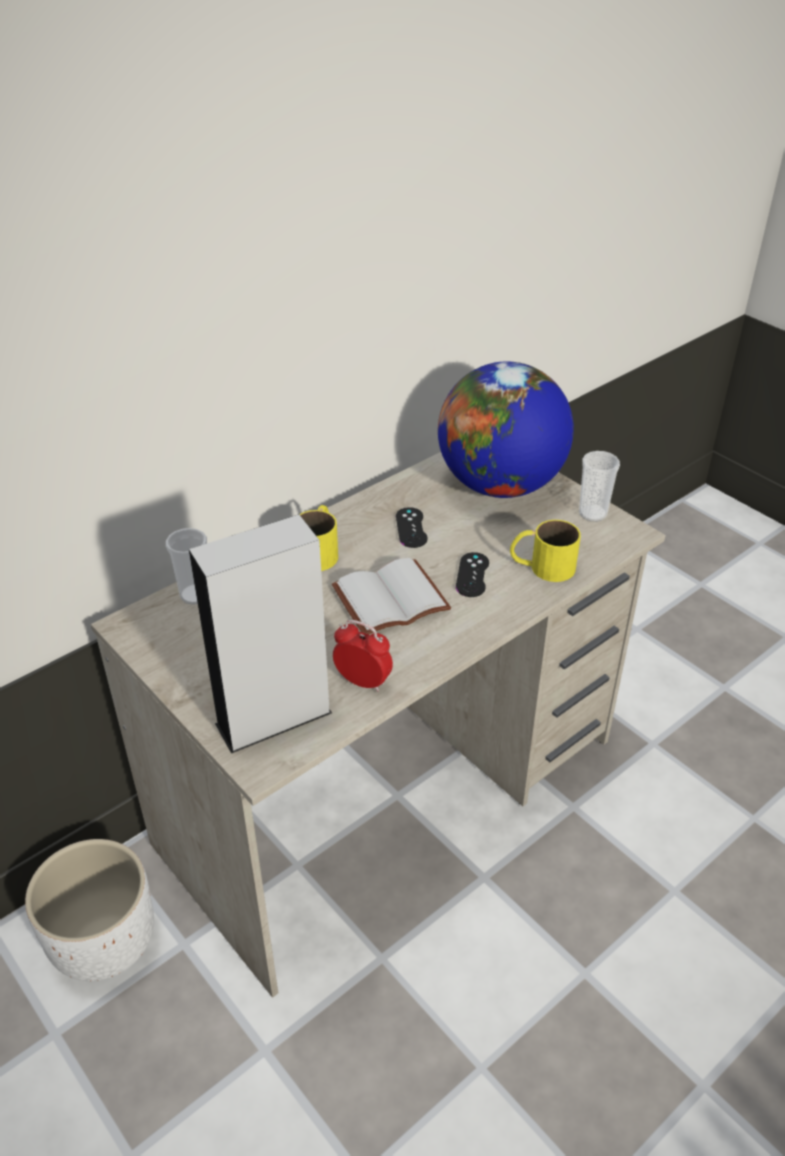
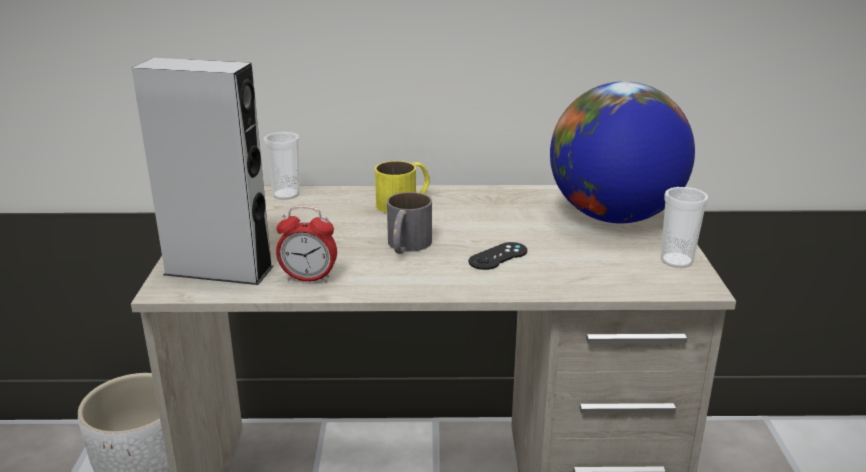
camera: 40 degrees right, 15 degrees down
(362, 681) = (309, 278): alarm clock -> alarm clock turned 120 degrees clockwise
(390, 602) = (406, 246): white book -> grey mug
(411, 528) = (494, 215): black game controller -> none
(541, 566) = (569, 274): yellow mug -> none

